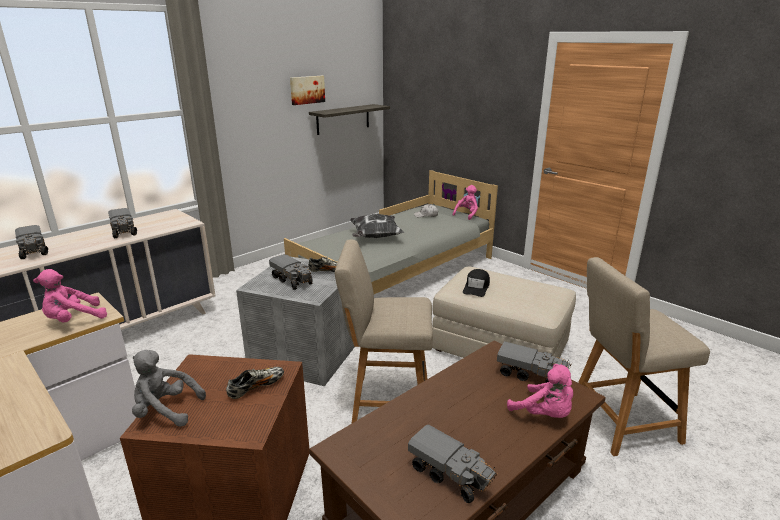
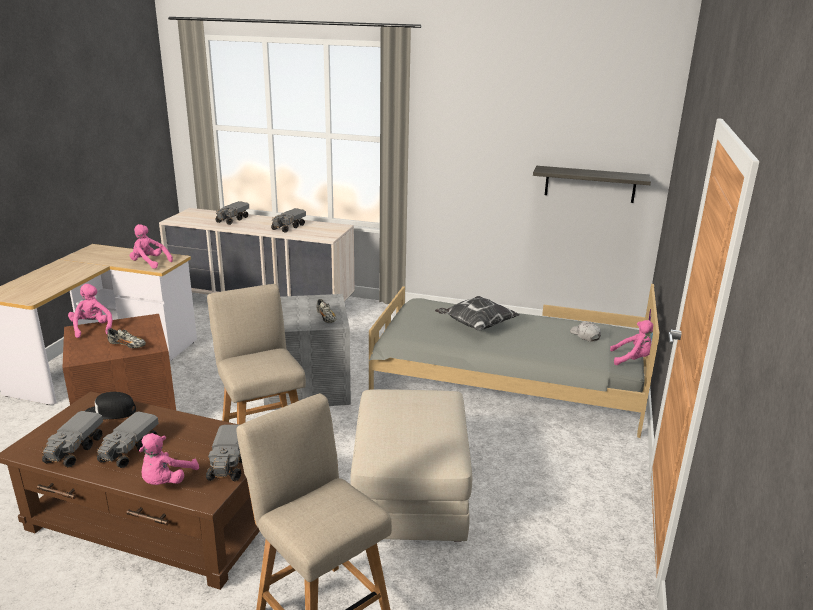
camera: 60 degrees right, 0 degrees up
(165, 411) = (92, 328): grey plush toy -> pink plush toy
(292, 280) = (295, 310): toy truck -> toy truck (129, 451)
(307, 90) = (538, 139): picture -> none
(476, 287) = (398, 405): black cap -> black cap (109, 413)

